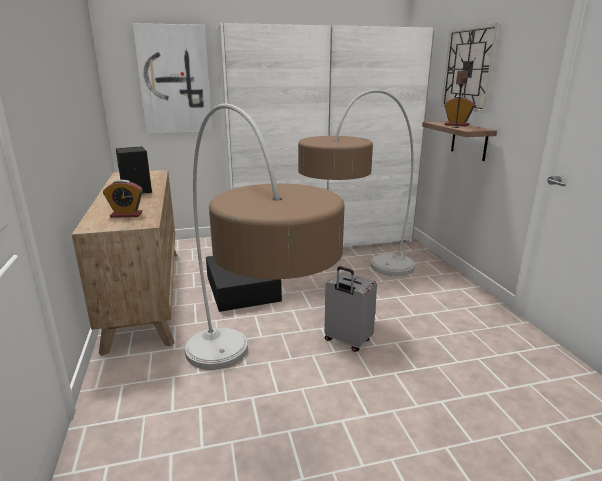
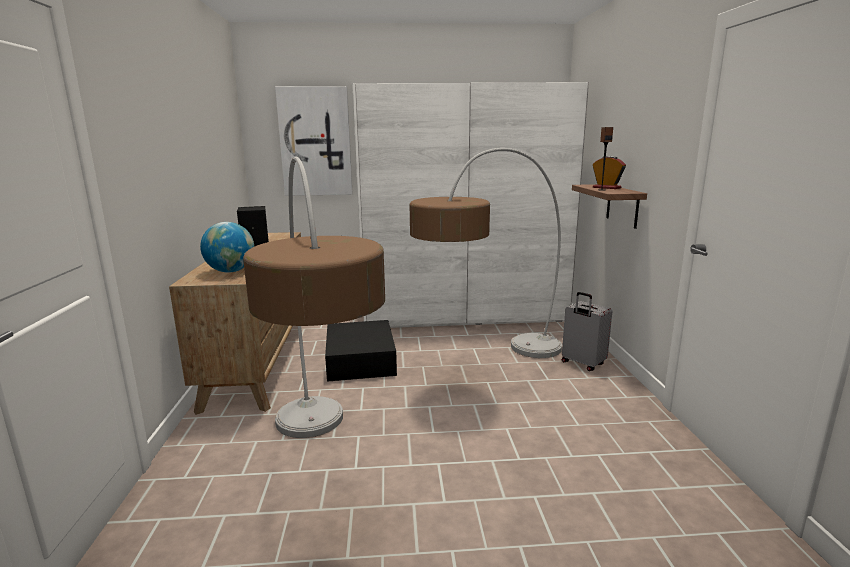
camera: 10 degrees right, 5 degrees down
(126, 215) = (231, 271): alarm clock -> globe
(347, 341) = (452, 422): grey suitcase -> grey suitcase (582, 364)
(468, 69) = (621, 126): wall clock -> none

